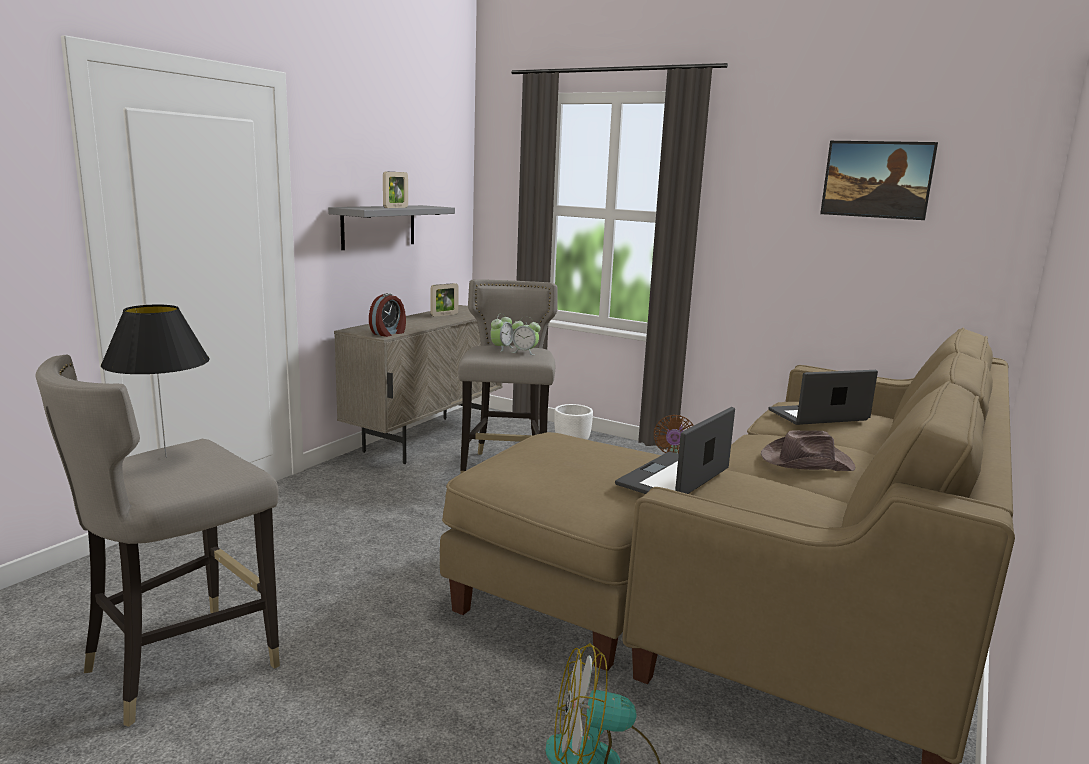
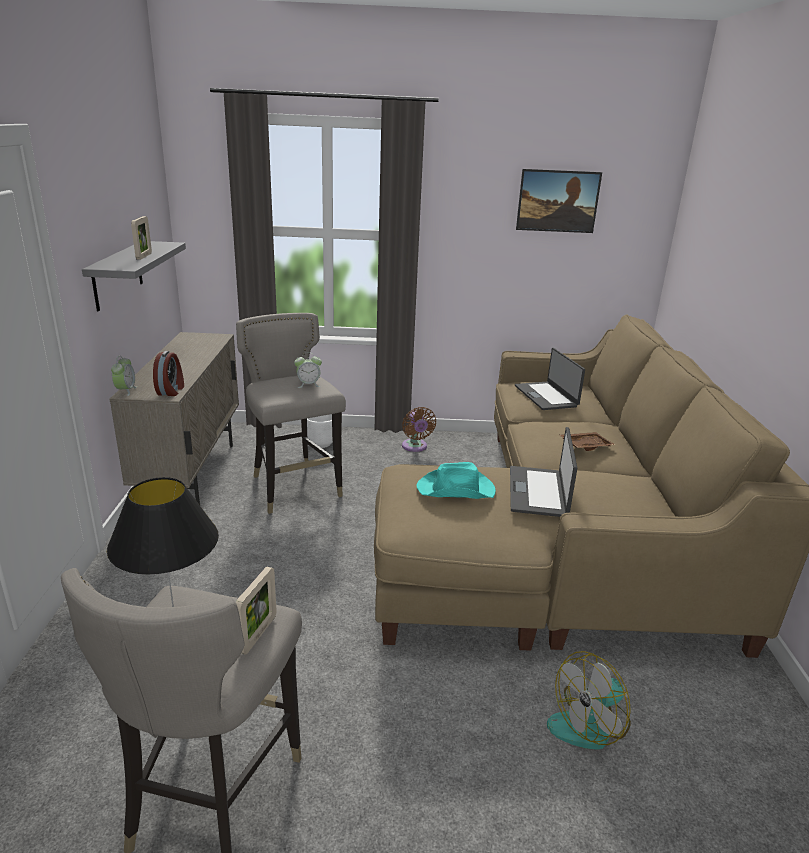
camera: 30 degrees left, 10 degrees up
(444, 315) = (187, 351): picture frame -> picture frame (258, 634)
(501, 348) = (283, 384): alarm clock -> alarm clock (125, 391)
(579, 456) = (456, 490): none -> turquoise hat
(805, 461) = (585, 446): brown hat -> brown tray
(819, 416) = (546, 396): laptop -> laptop turned 60 degrees counterclockwise

